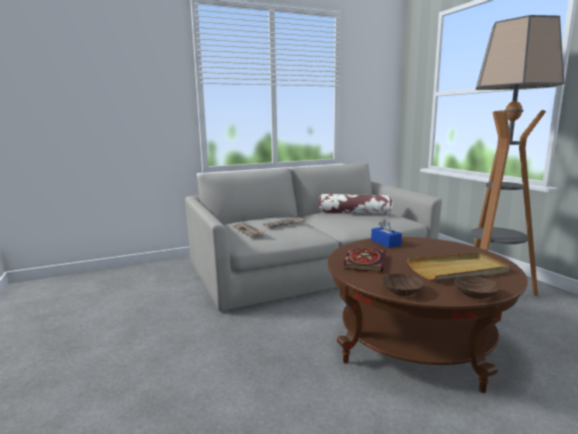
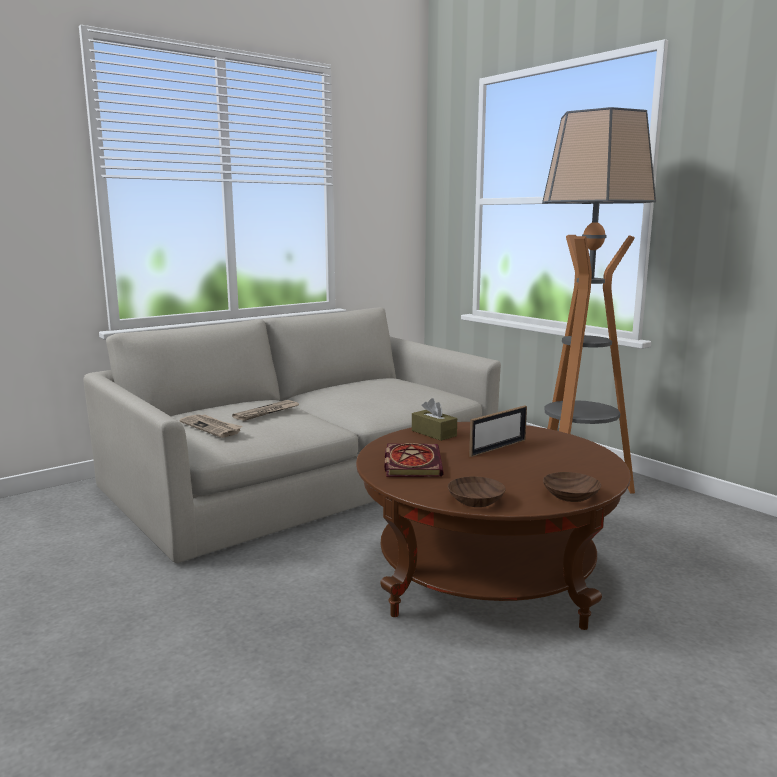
camera: 15 degrees left, 0 degrees up
(354, 213) = (372, 389): pillow -> none
(385, 243) = (434, 433): blue tissue box -> brown tissue box
(428, 255) = (498, 448): none -> picture frame
(457, 270) = (541, 465): beige tray -> none

